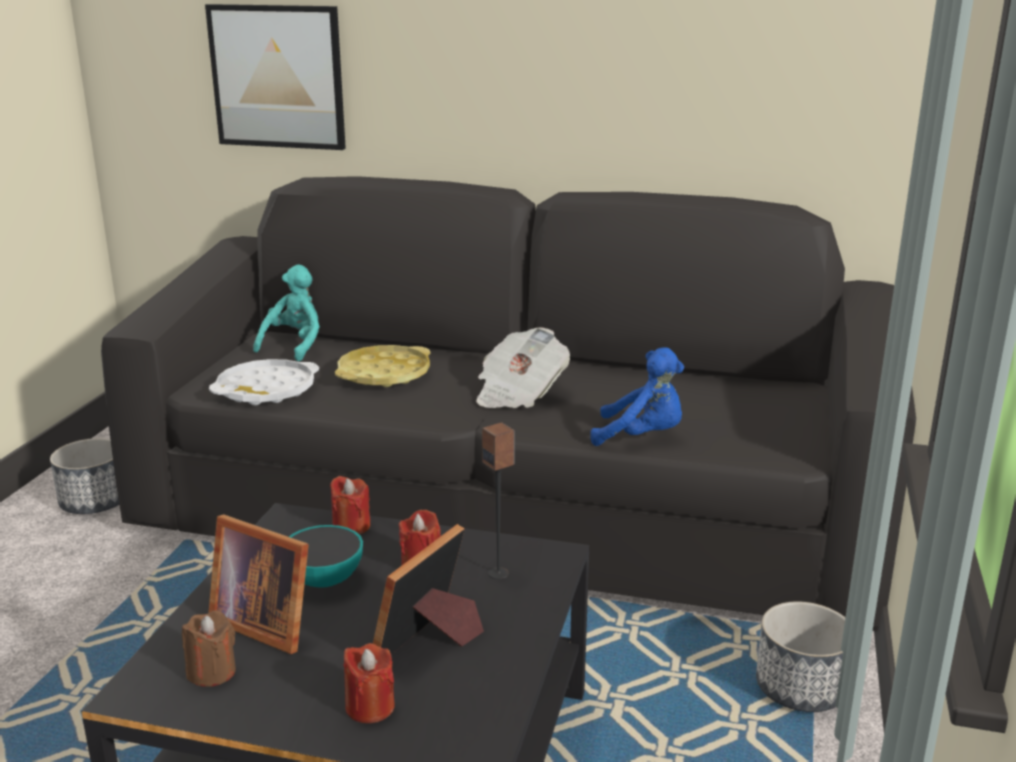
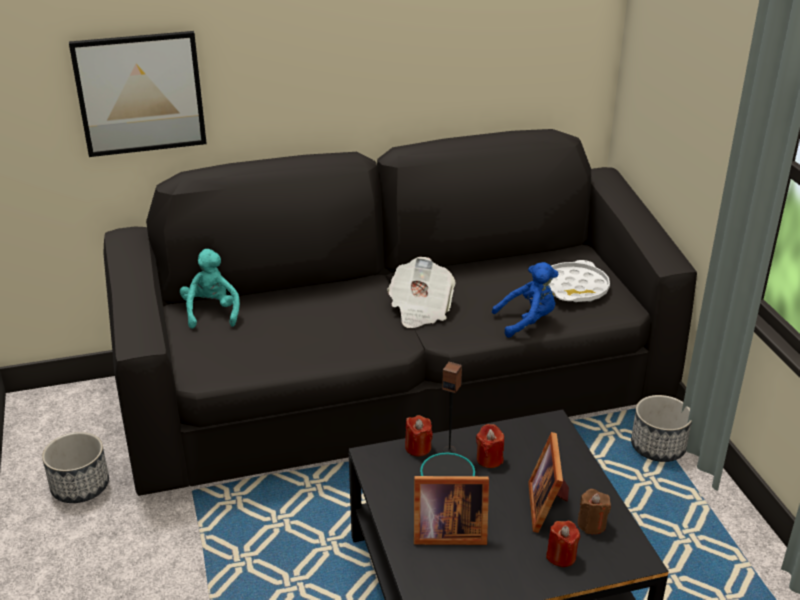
camera: 30 degrees left, 10 degrees up
(212, 672) = (456, 574): brown candle -> brown candle (592, 524)
(266, 390) = (245, 361): white tray -> white tray (574, 288)
(384, 374) = (309, 319): yellow tray -> none
(498, 573) = (536, 447): speaker -> speaker (449, 450)

